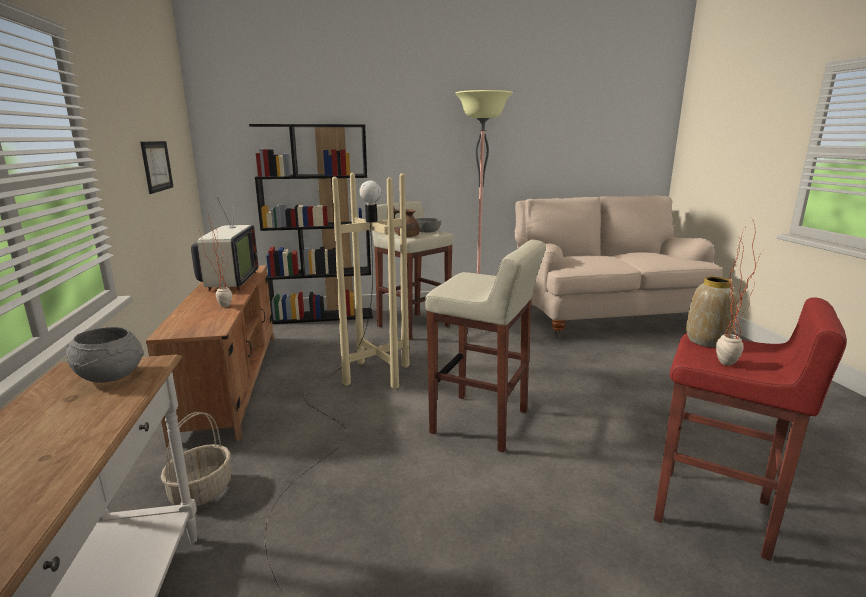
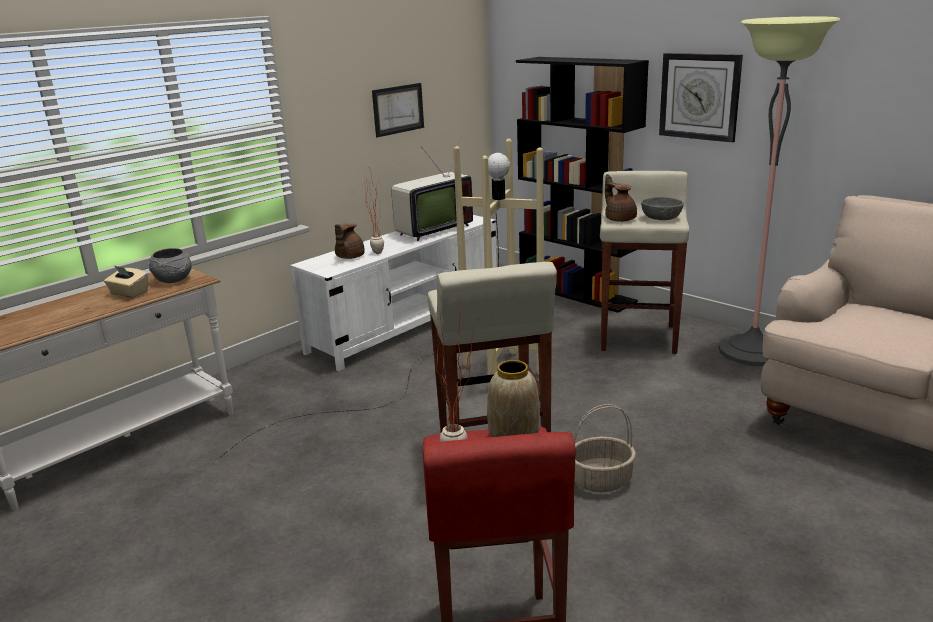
camera: 55 degrees right, 5 degrees up
(77, 413) = (129, 293): none -> beige tissue box
(201, 491) = (274, 390): basket -> basket (601, 479)
(202, 316) = (349, 257): none -> brown teapot
(231, 380) = (407, 325): brown tv stand -> white tv stand
(406, 150) = (699, 96): none -> wall clock

